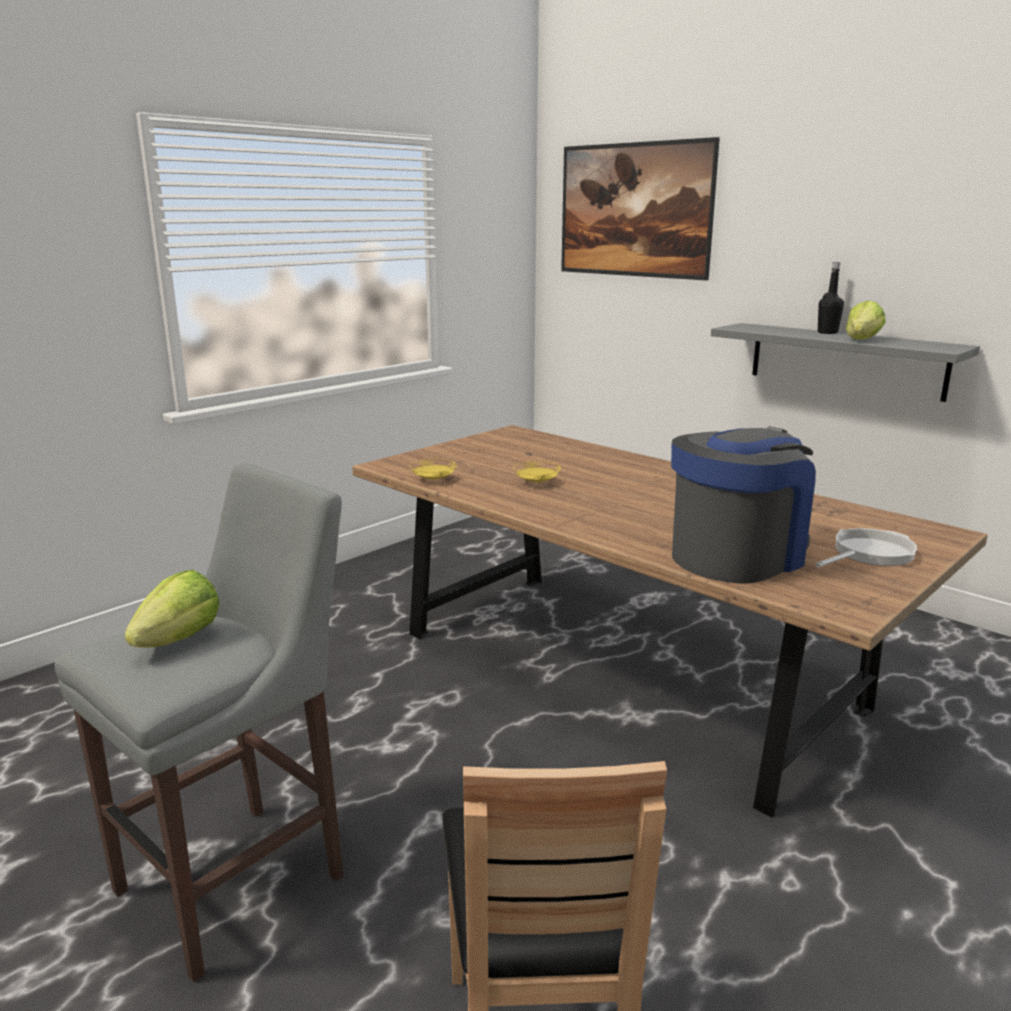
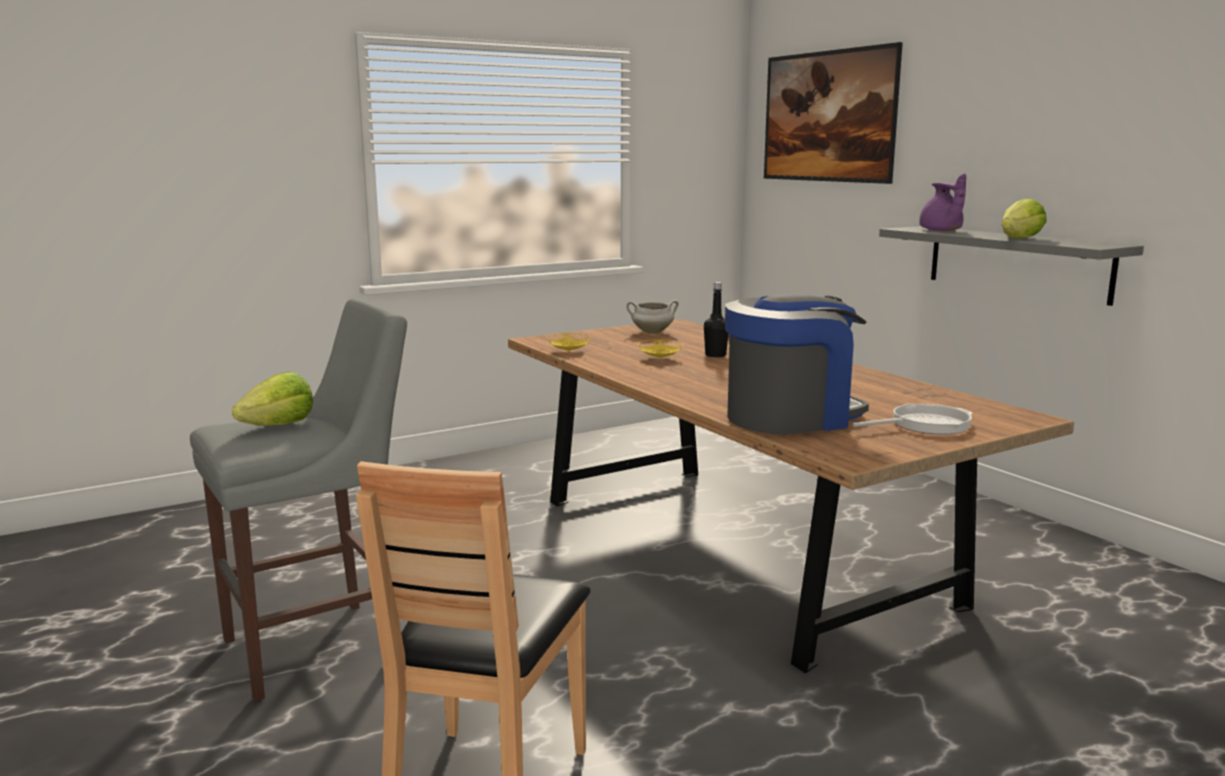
camera: 15 degrees right, 5 degrees down
(498, 446) = (651, 332): none -> white cooking pot
(773, 330) = (941, 231): none -> purple teapot
(827, 332) = (996, 233): black bottle -> black bottle (715, 355)

